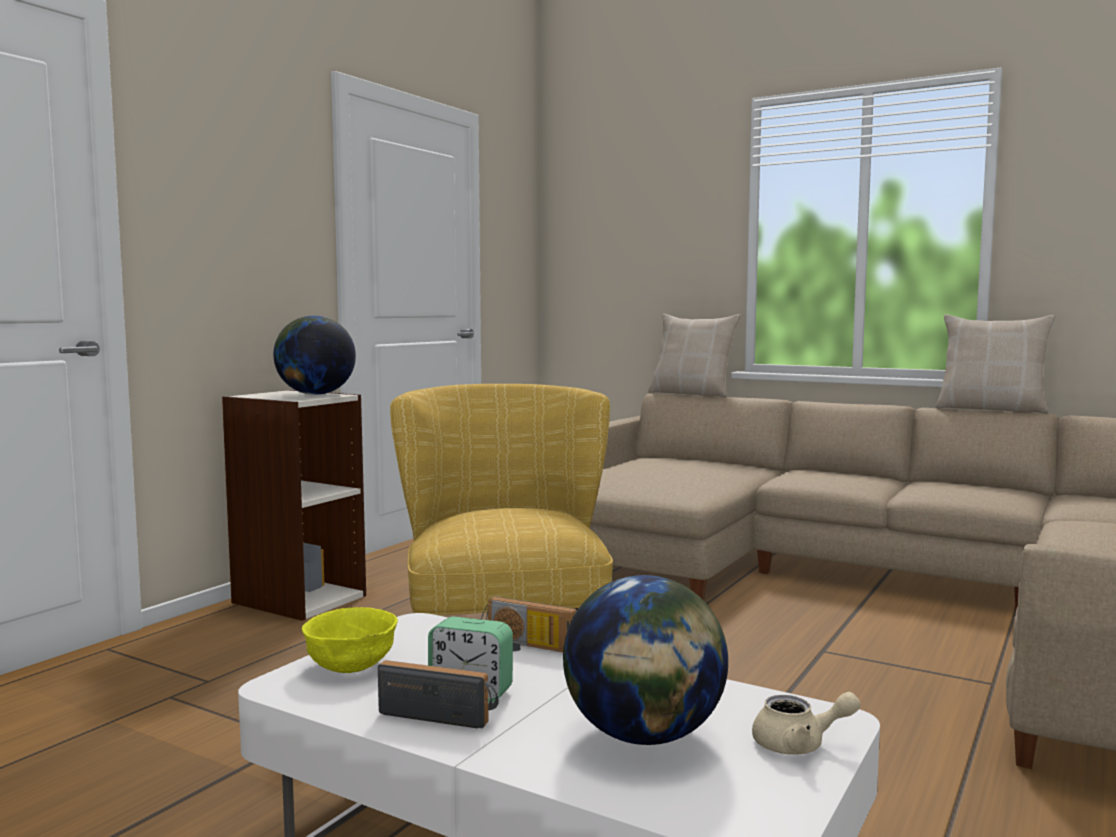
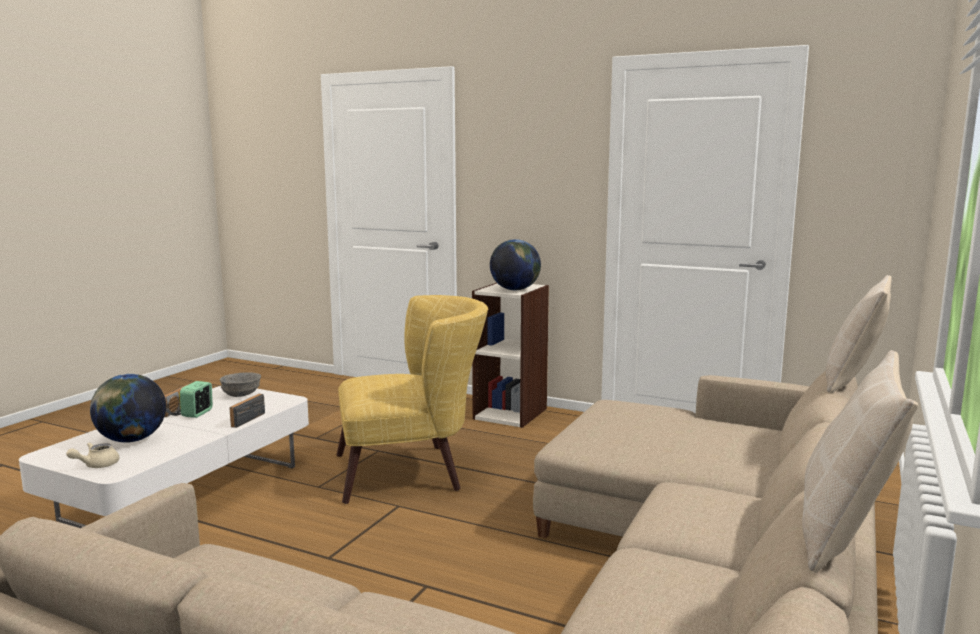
camera: 85 degrees right, 5 degrees up
(352, 665) = (241, 395): yellow bowl -> grey bowl
(799, 745) = (96, 465): beige teapot -> beige teapot turned 45 degrees clockwise

